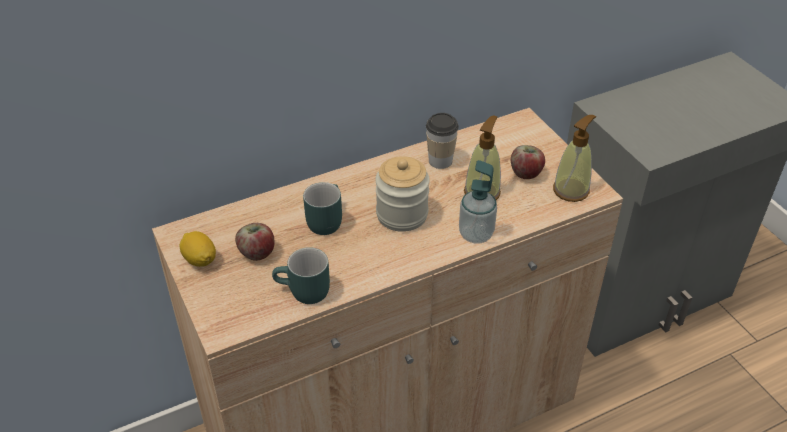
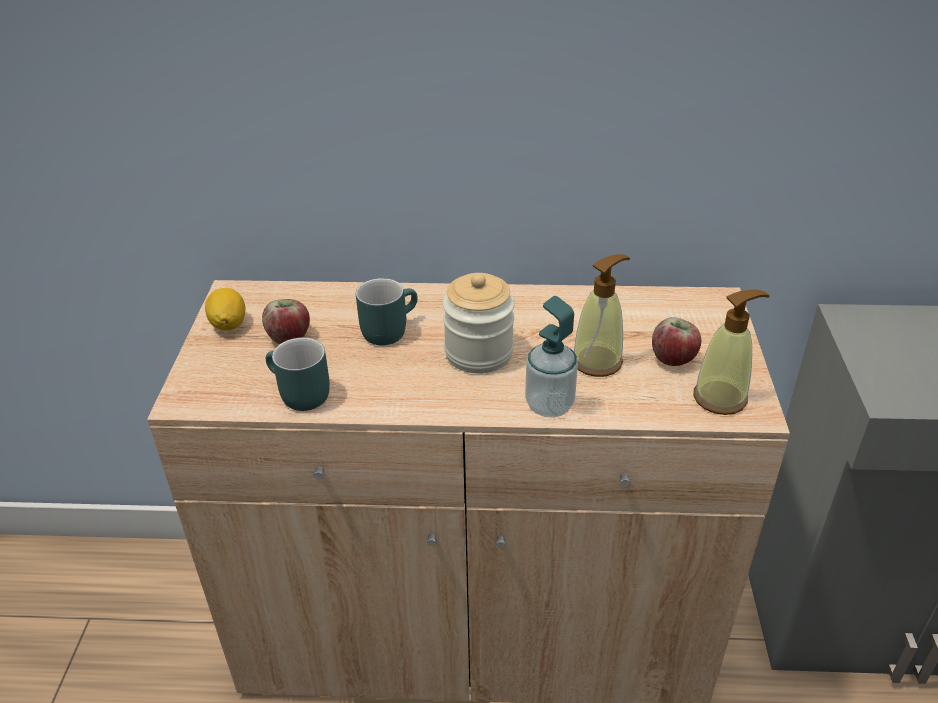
camera: 30 degrees right, 5 degrees down
(440, 161) = (574, 311): cup -> none

